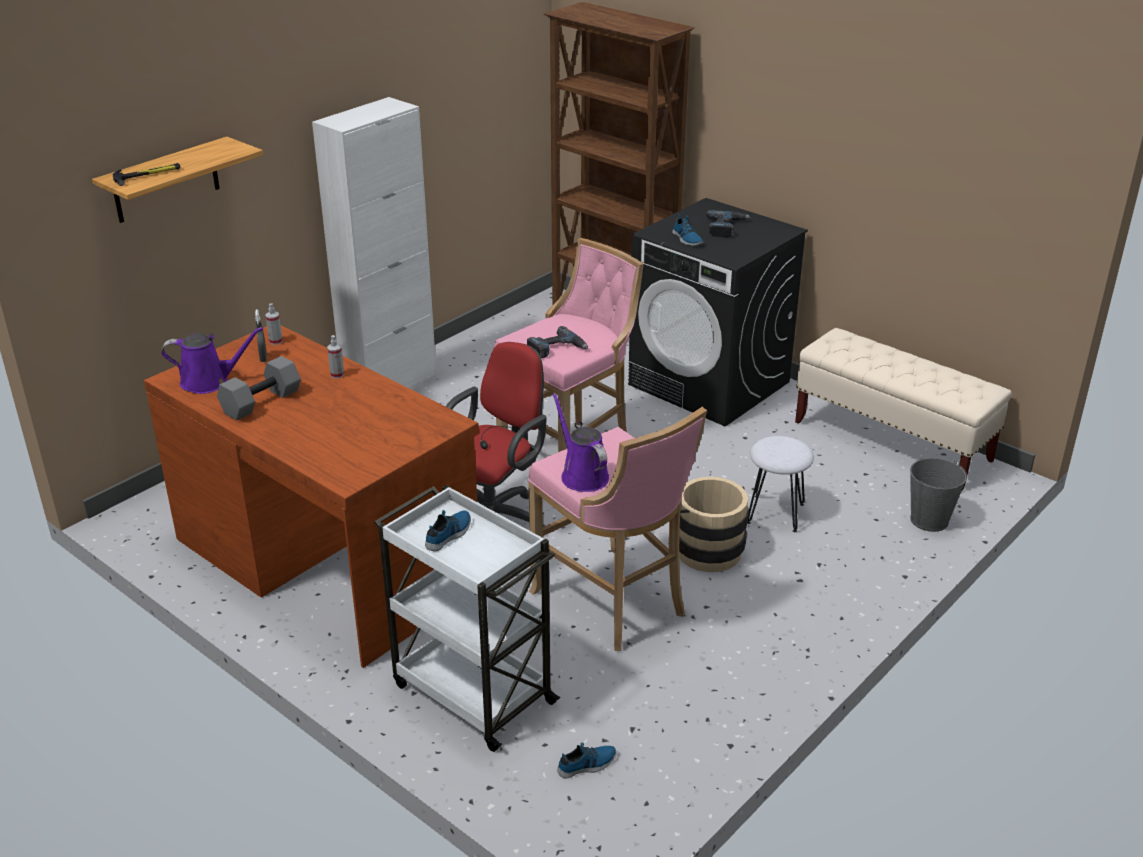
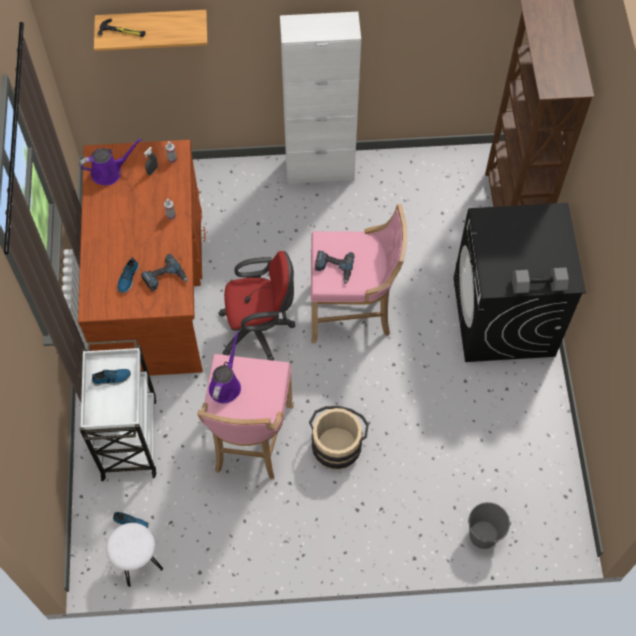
camera: 45 degrees right, 30 degrees up
(209, 382) = (109, 172): purple watering can -> purple watering can turned 60 degrees counterclockwise
(261, 403) = (115, 211): grey dumbbell -> grey dumbbell (537, 287)
(686, 239) = (493, 241): shoe -> shoe (127, 278)
(726, 228) = (535, 248): power drill -> power drill (165, 278)
(776, 513) = (406, 454): white stool -> white stool (138, 562)
(892, 442) = (548, 460): beige bench -> none

